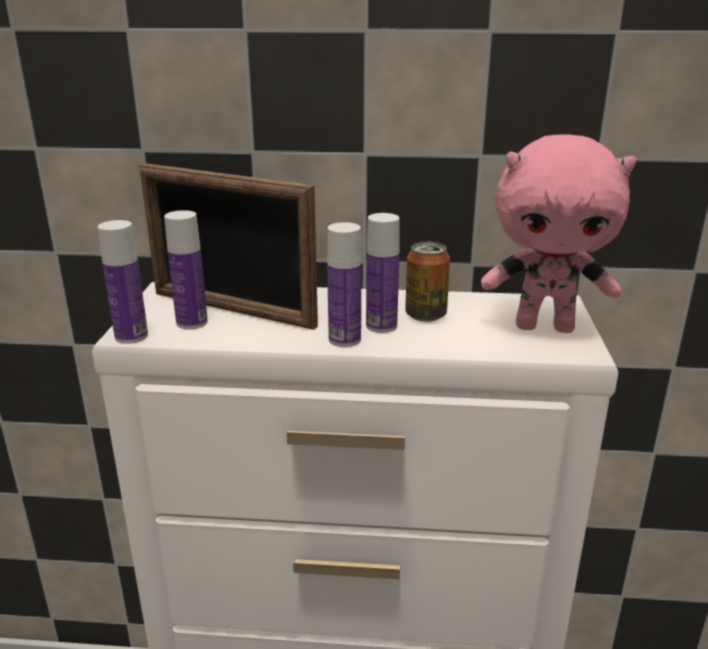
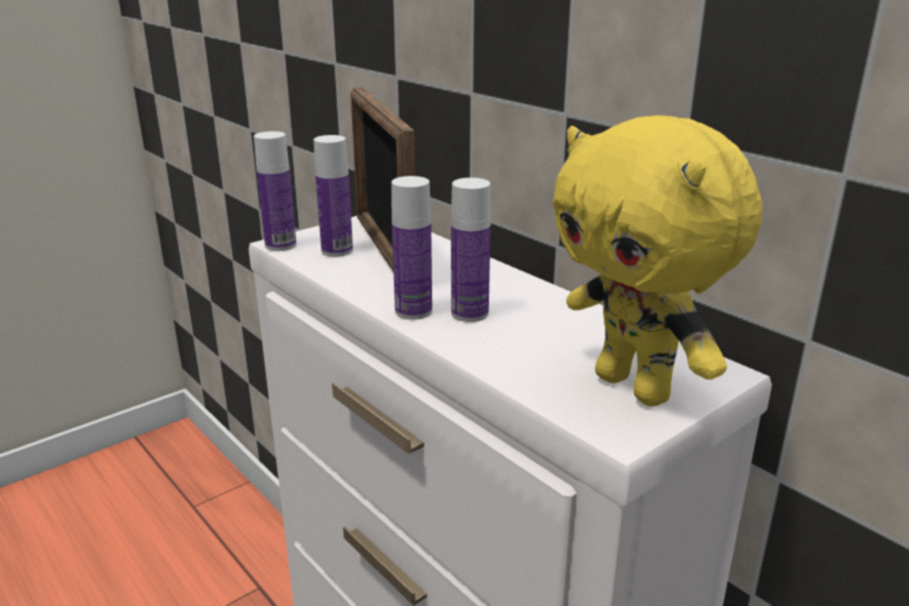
camera: 45 degrees right, 0 degrees up
(425, 315) = (532, 321): can -> none
(545, 327) = (636, 387): pink plush toy -> yellow plush toy

